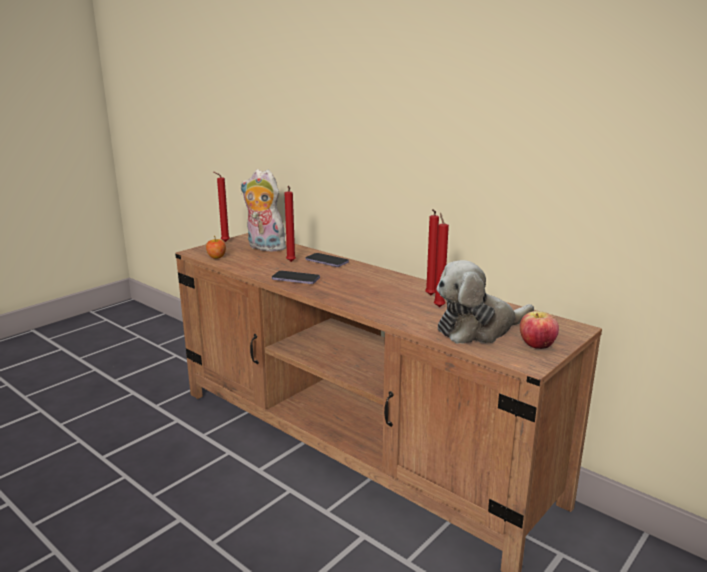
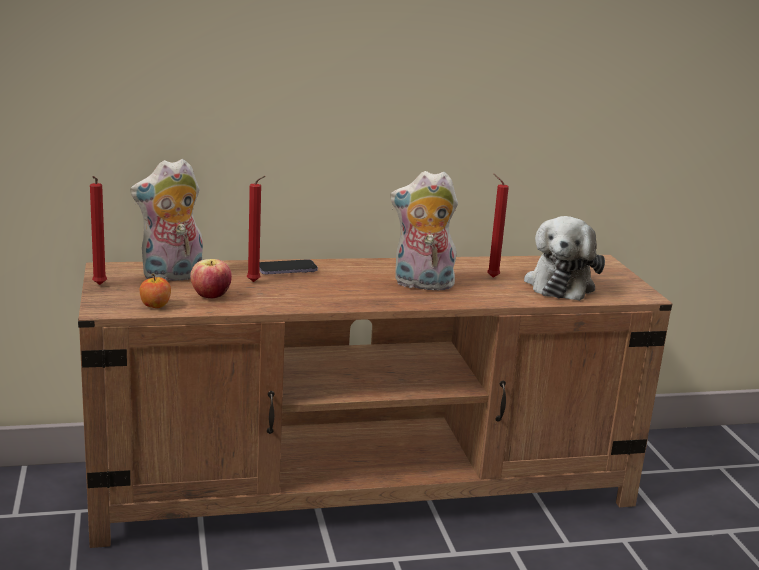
camera: 55 degrees left, 0 degrees up
(295, 279) = (317, 297): phone -> none
(375, 294) = (421, 285): none -> plush toy
(430, 296) = (461, 271): red candle -> none
(536, 346) = (617, 282): apple -> apple (211, 296)

